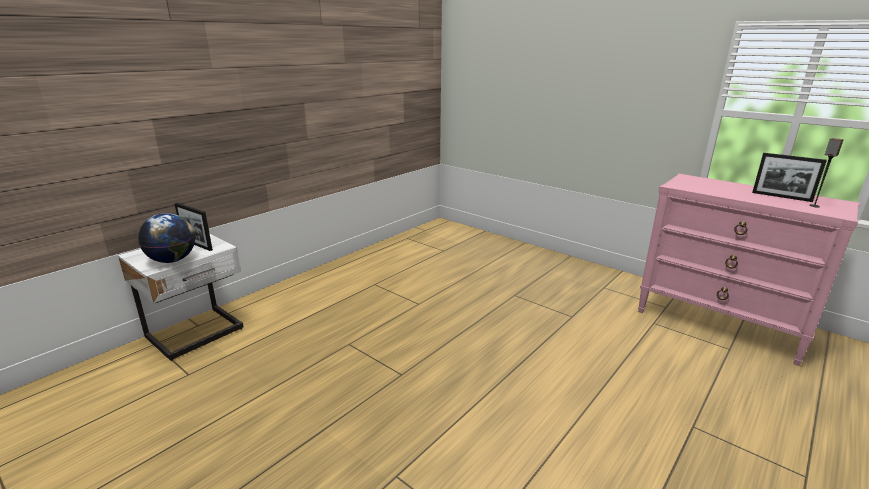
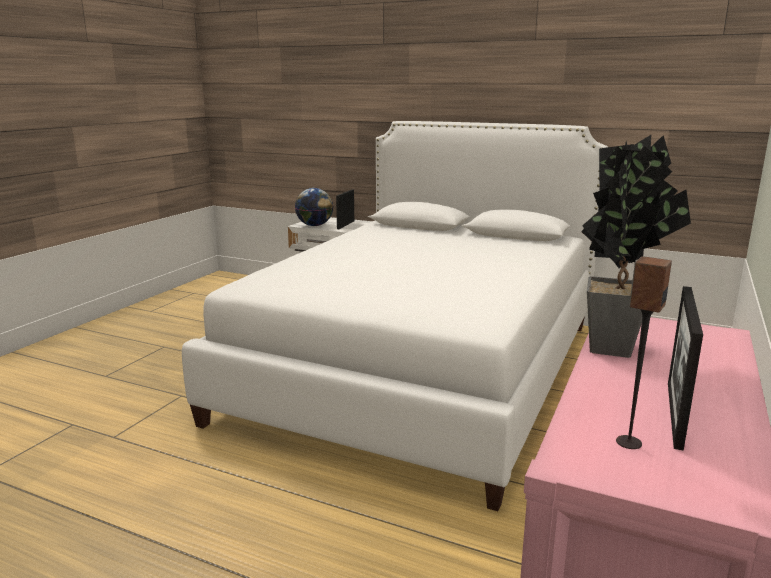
camera: 75 degrees right, 5 degrees down
(413, 313) = (422, 368): none -> white bed
(712, 191) = (615, 345): none -> potted plant

